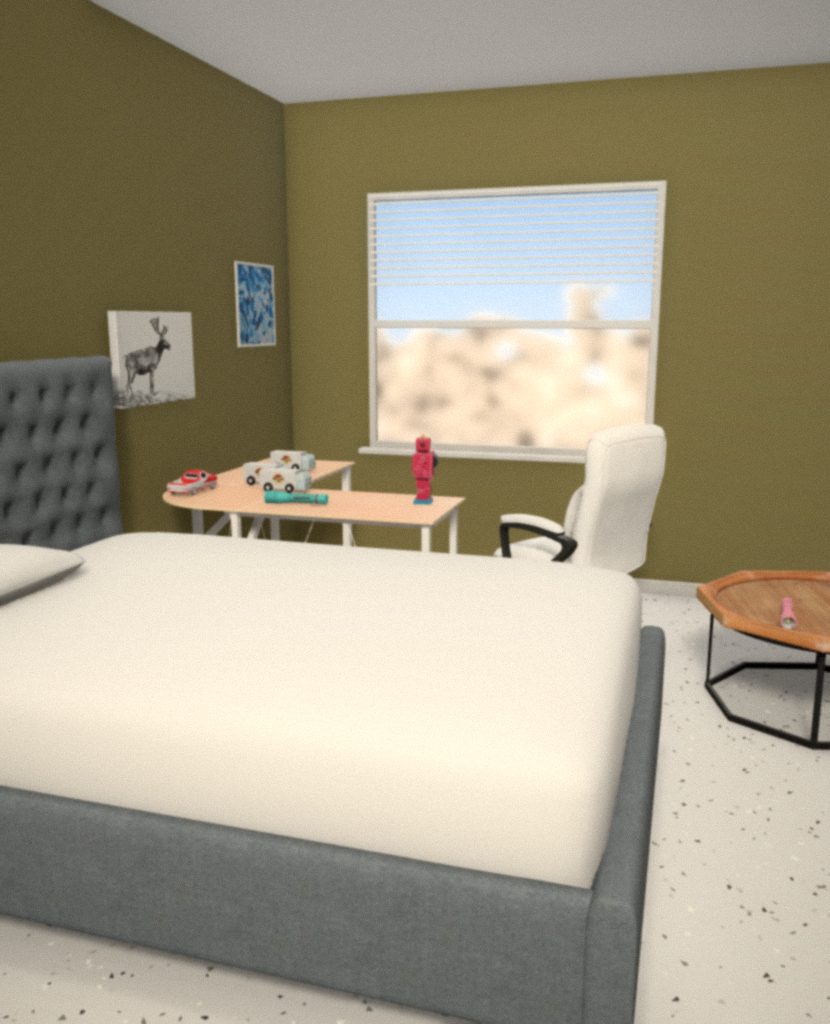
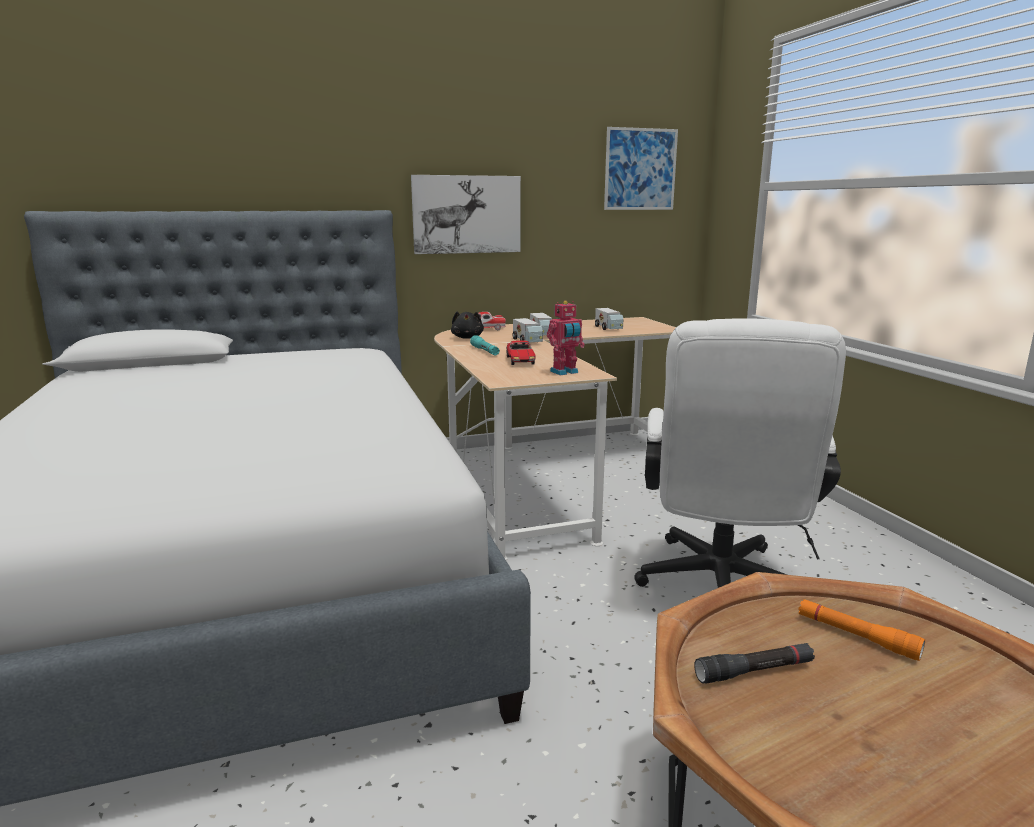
camera: 55 degrees right, 5 degrees up
(223, 499) = (467, 338): none -> black plush toy
(358, 503) = (520, 360): none -> toy car
(771, 594) = (856, 636): none -> orange flashlight
(787, 619) = (754, 671): pink flashlight -> black flashlight

